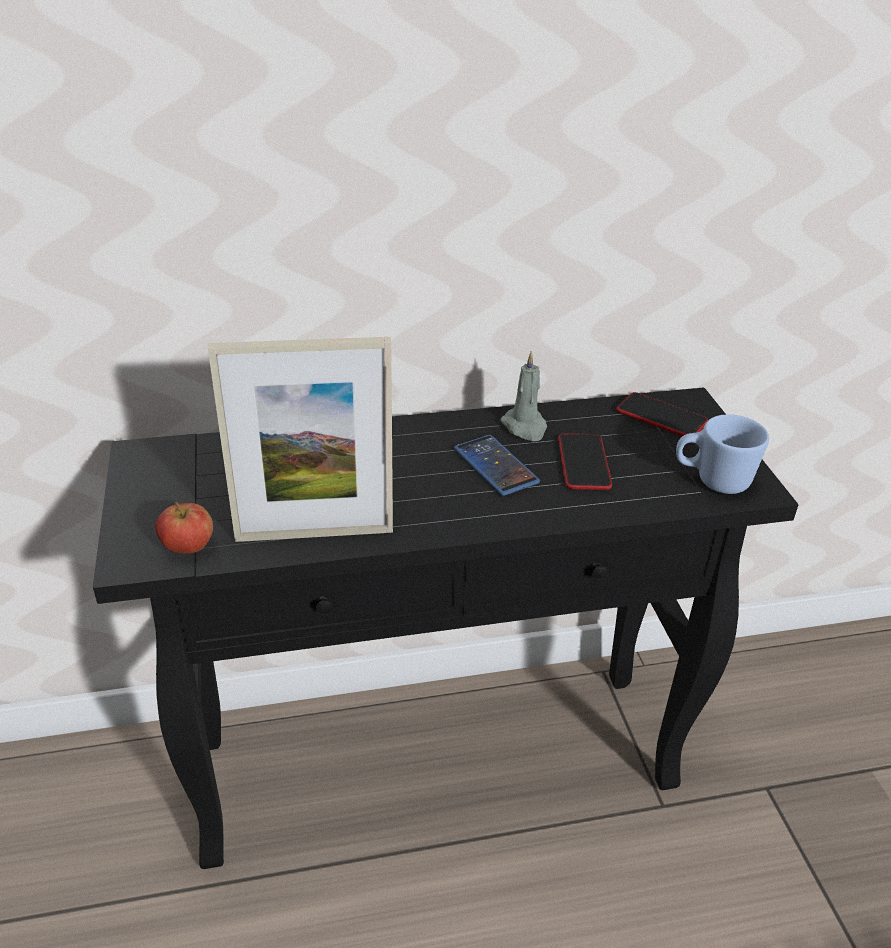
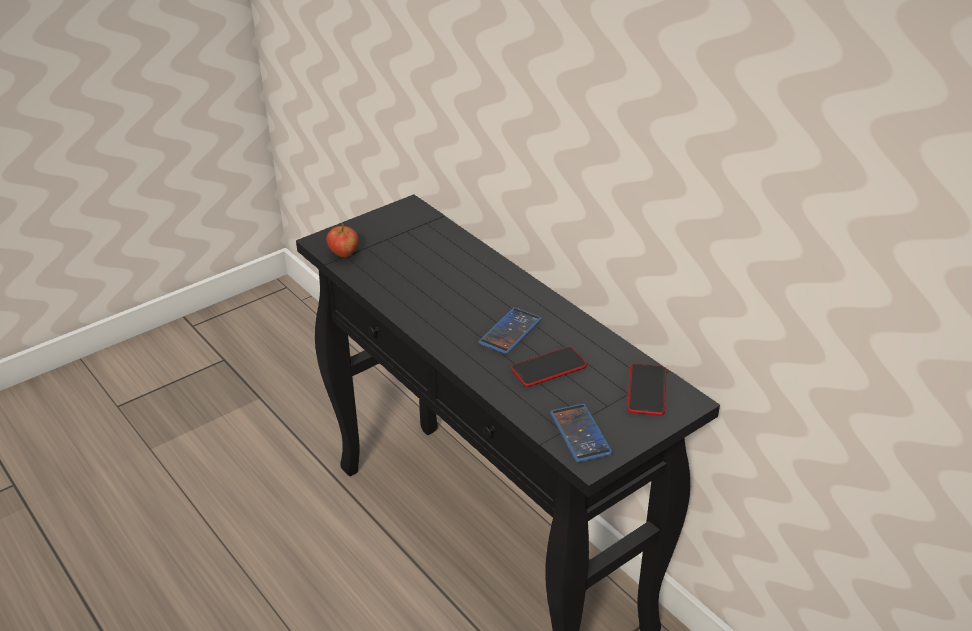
camera: 65 degrees right, 0 degrees up
(314, 533) = (386, 288): picture frame -> none
(525, 427) = (569, 331): grey candle -> none
(712, 481) = (580, 433): blue mug -> phone

